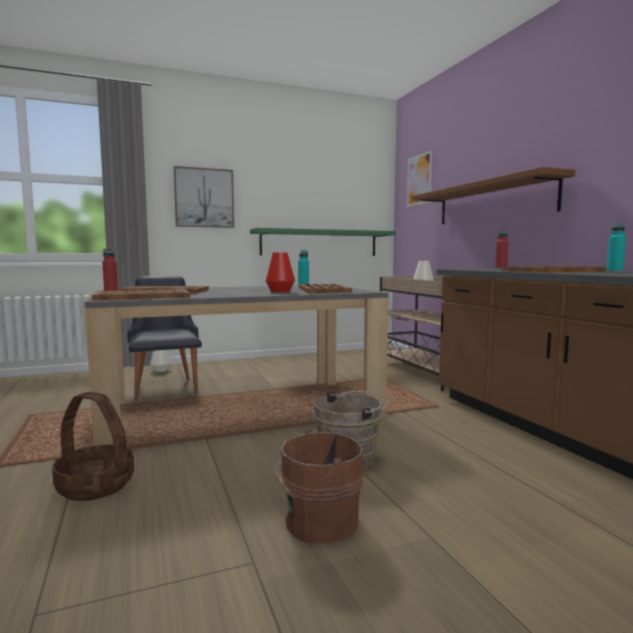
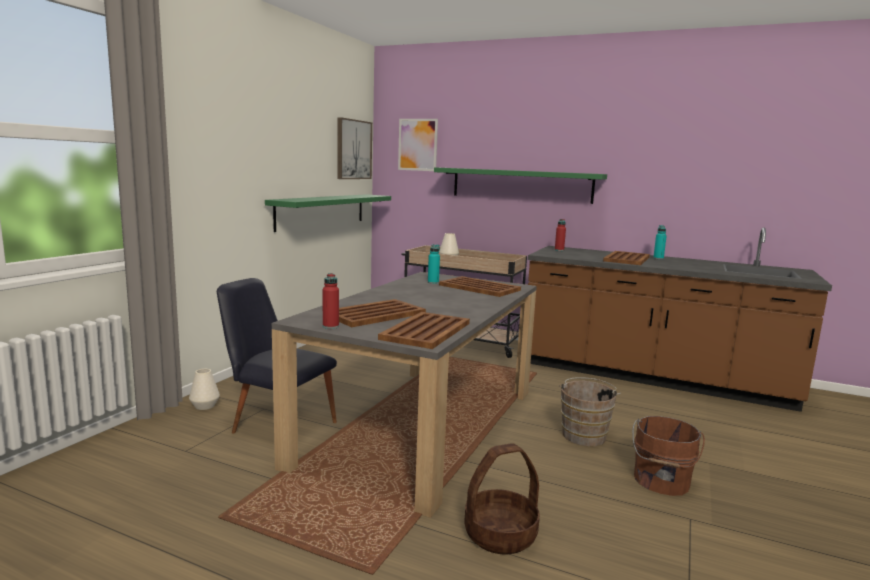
camera: 45 degrees left, 5 degrees up
(204, 198) = (220, 160): picture -> picture (353, 149)
(280, 291) = (467, 297): red vase -> none
(492, 202) = (521, 185): brown shelf -> green shelf

